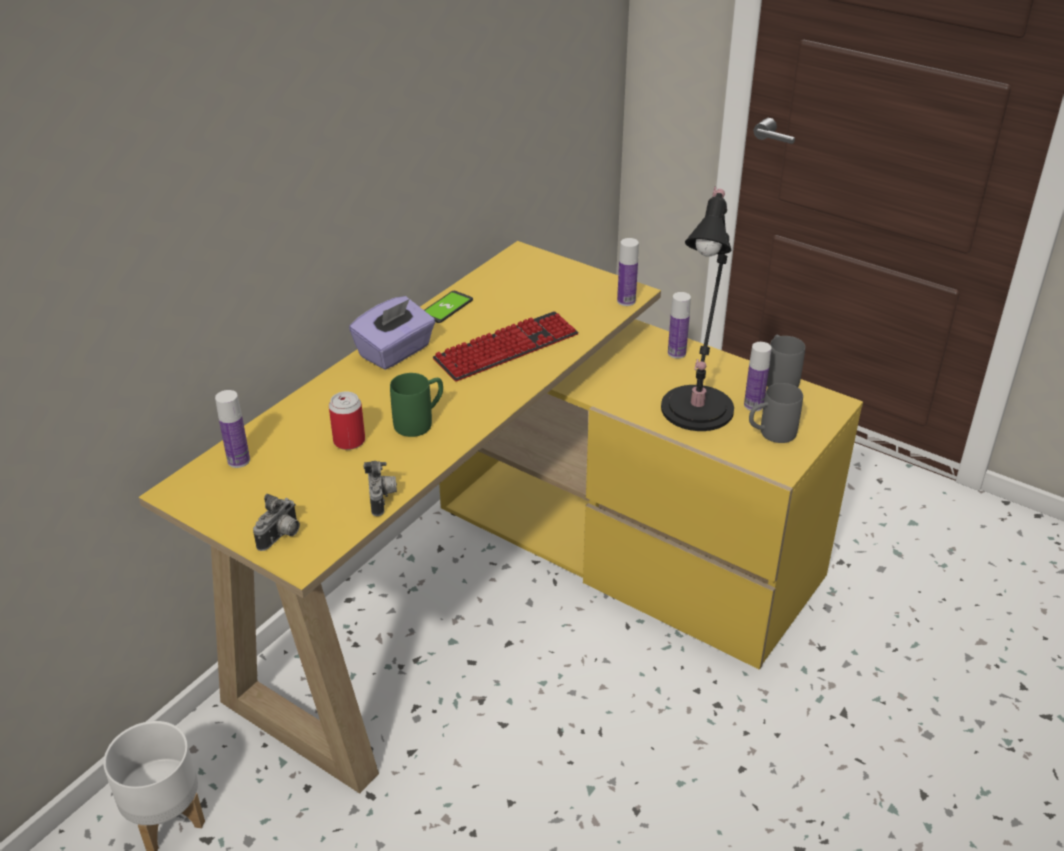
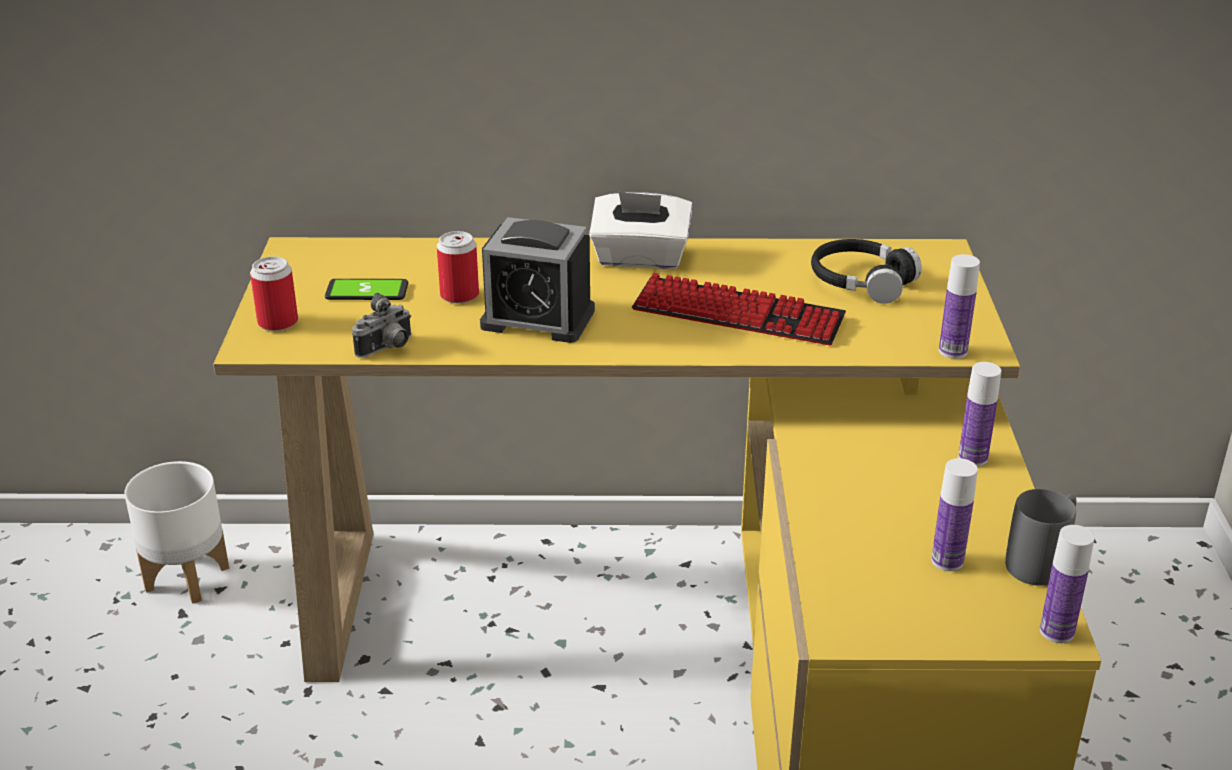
camera: 55 degrees right, 5 degrees down
(238, 461) = (367, 257): bottle -> bottle (1056, 631)
(281, 537) = (278, 322): camera -> can
(395, 352) = (640, 258): purple tissue box -> white tissue box
(420, 422) = (538, 318): green mug -> alarm clock
(446, 308) = (762, 252): phone -> phone (367, 291)
(522, 293) = (861, 282): none -> black headphones
(699, 405) = (885, 516): black table lamp -> none
(770, 434) = (901, 598): grey mug -> none

